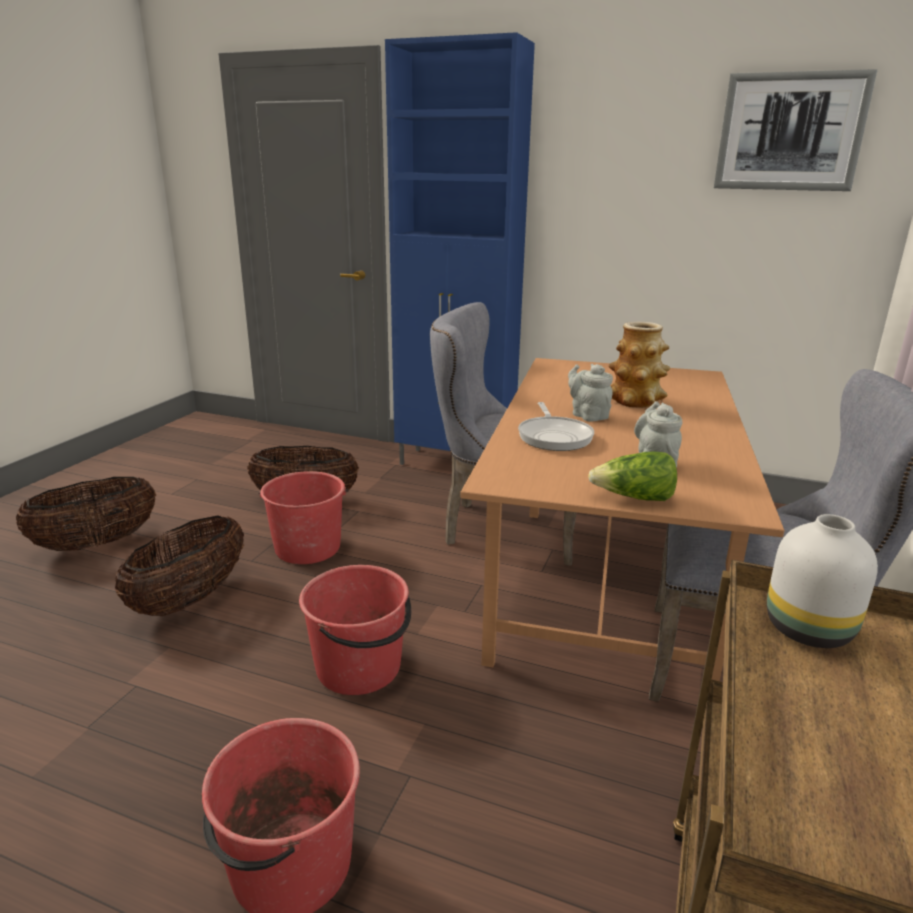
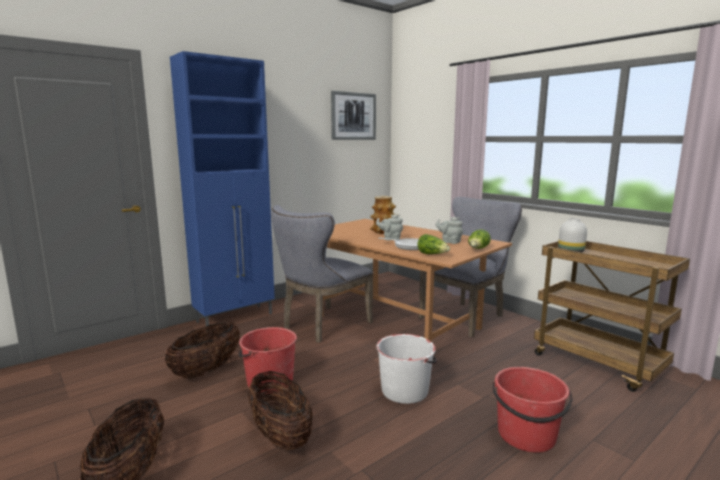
camera: 60 degrees left, 10 degrees down
(360, 667) = (405, 390): red bucket -> white bucket
(517, 464) = (432, 254): none -> lettuce

